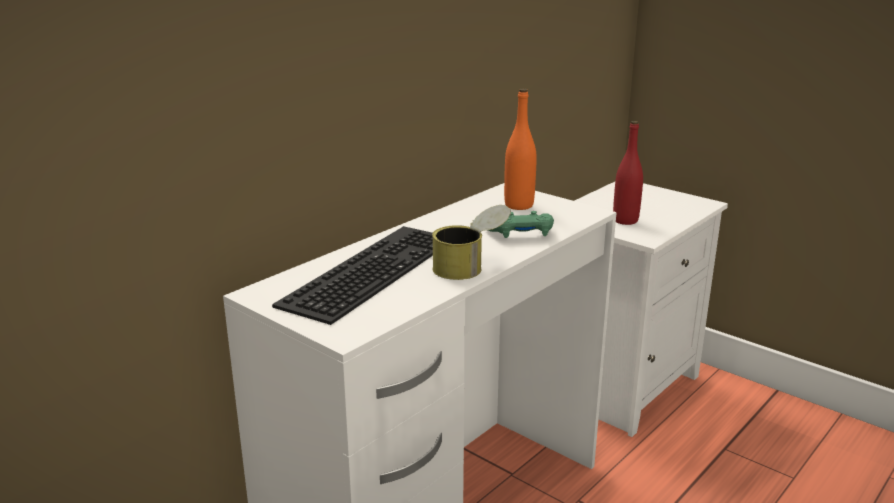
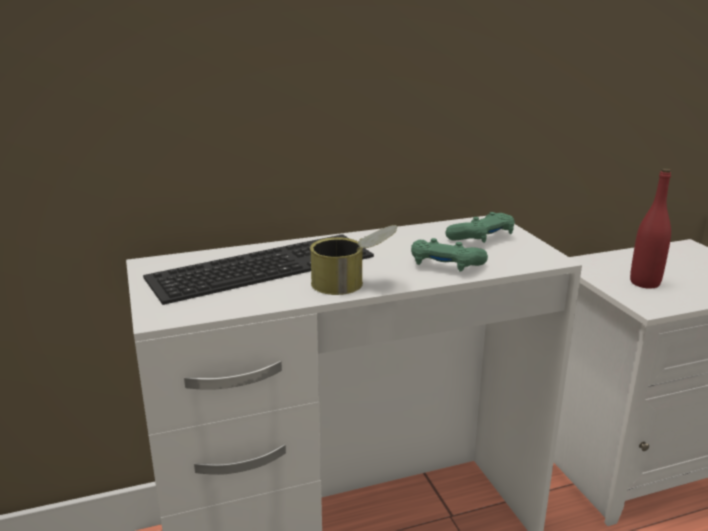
camera: 30 degrees right, 0 degrees up
(519, 205) = (482, 237): orange bottle -> green game controller

